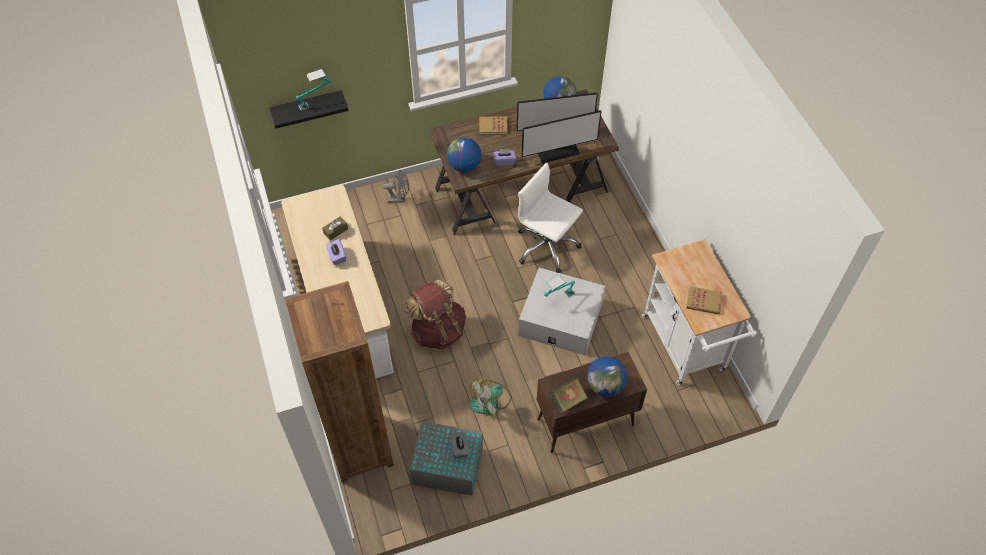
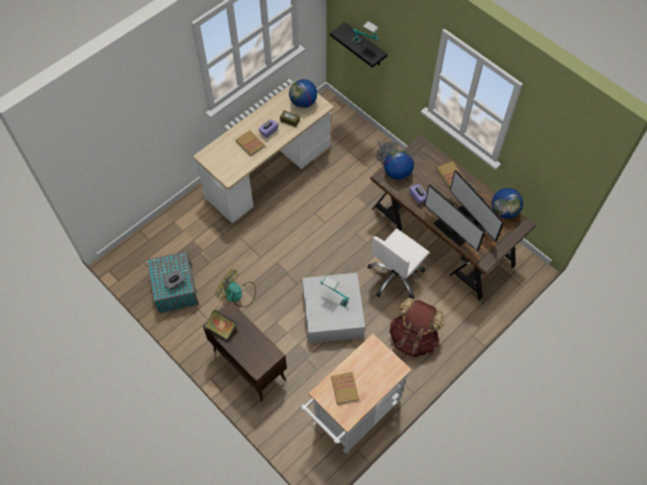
camera: 65 degrees right, 5 degrees up
(342, 280) = (250, 144): none -> book
(359, 446) = (167, 229): brown bookcase -> none
(437, 330) = (280, 235): brown backpack -> brown backpack (413, 338)
(546, 247) = (396, 276): white office chair -> white office chair turned 150 degrees counterclockwise
(605, 386) = (245, 349): globe -> globe (303, 102)

